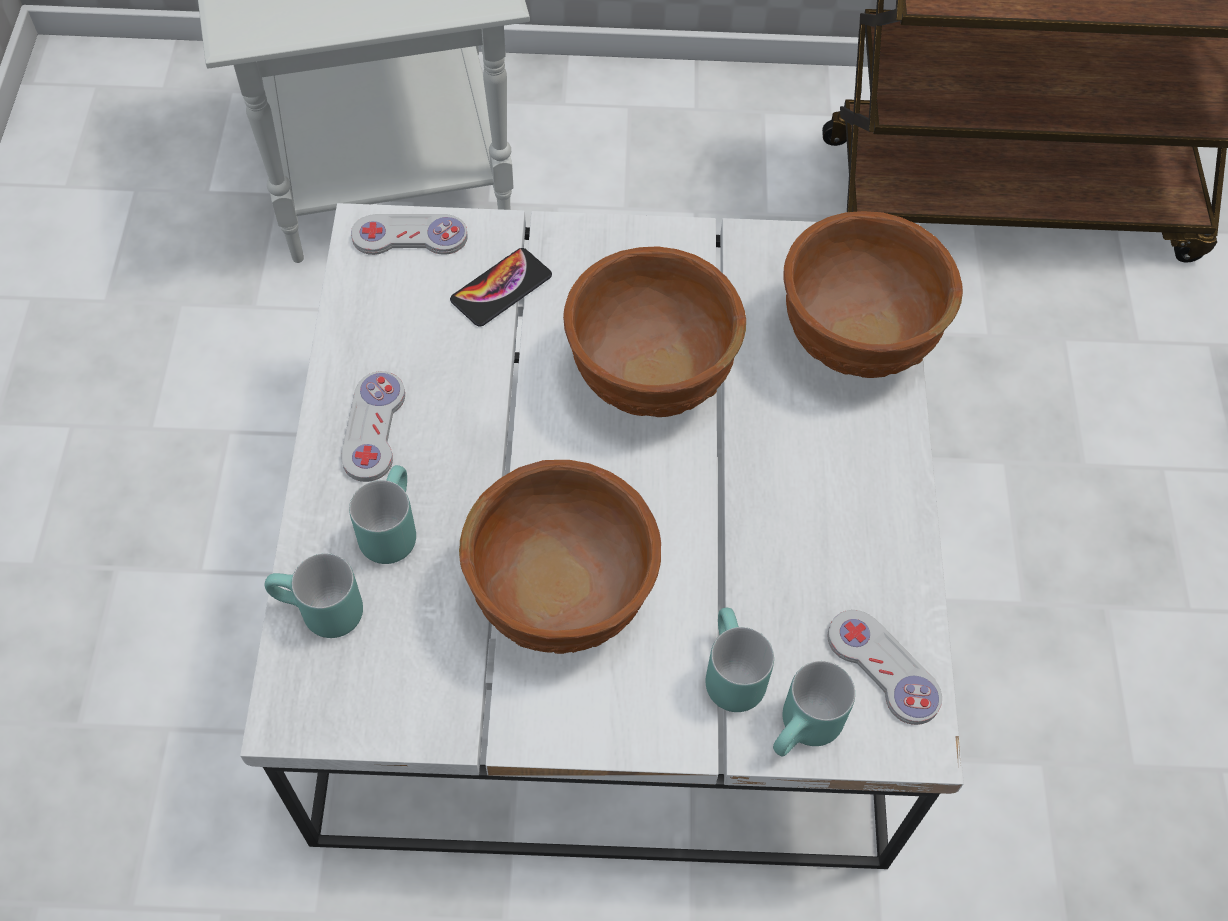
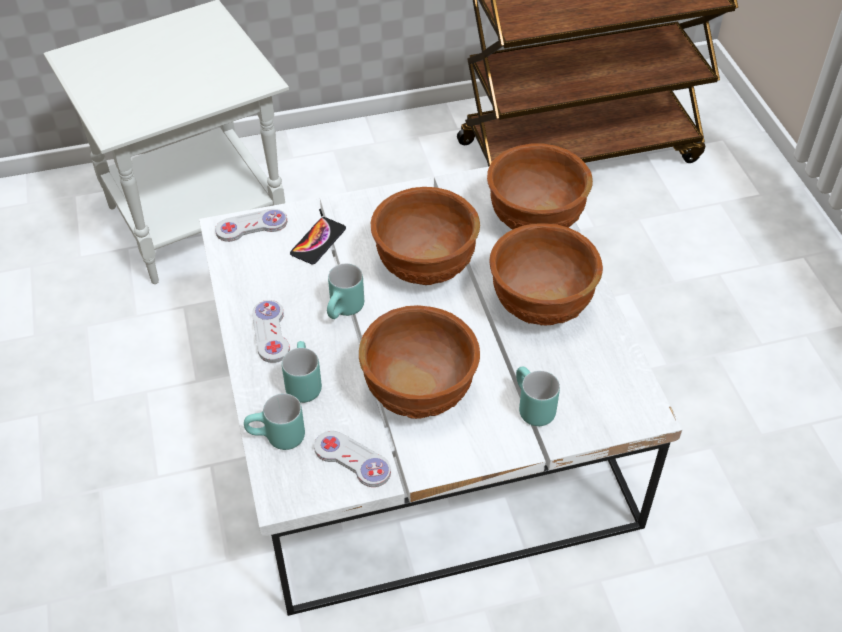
camera: 15 degrees left, 10 degrees down
(806, 733) = (586, 426): turquoise mug -> turquoise mug (346, 311)
(810, 493) = (540, 305): none -> brown bowl
(883, 668) = (616, 383): white game controller -> white game controller (352, 460)

